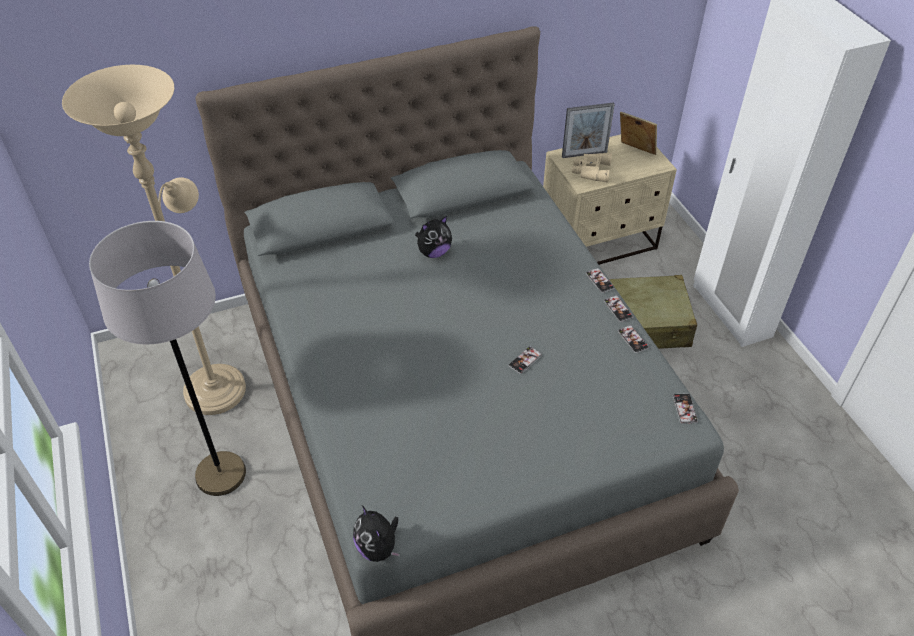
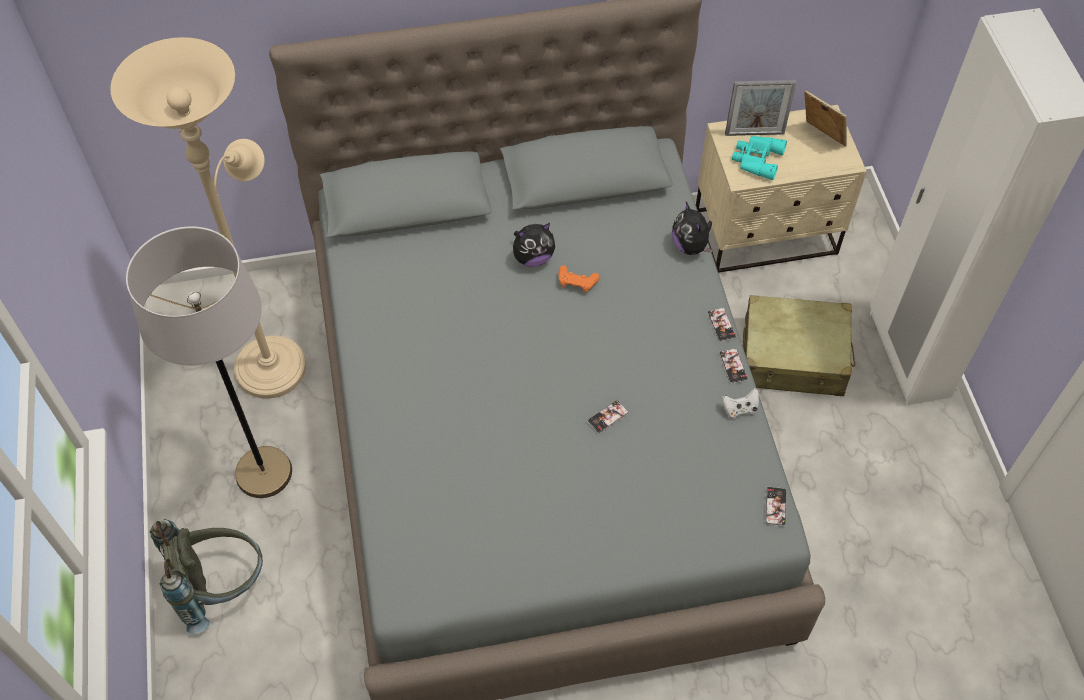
camera: 10 degrees right, 10 degrees up
(194, 577) = (221, 587): none -> grey backpack
(378, 547) = (401, 615): plush toy -> plush toy (691, 246)
(474, 265) = (577, 282): none -> orange game controller
(590, 171) = (756, 159): beige binoculars -> turquoise binoculars
(633, 339) = (740, 409): phone -> white game controller

